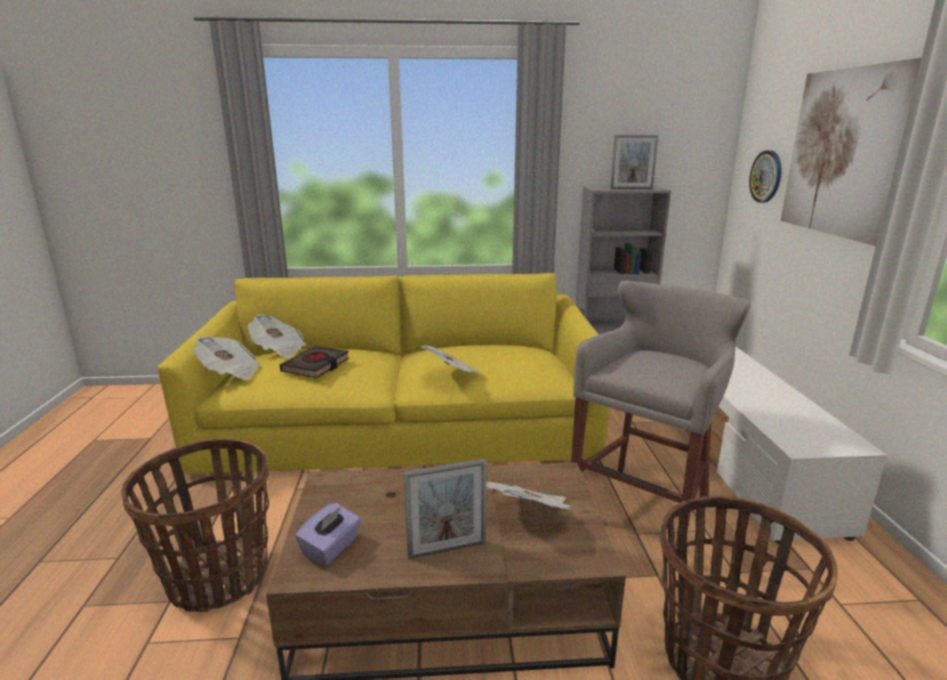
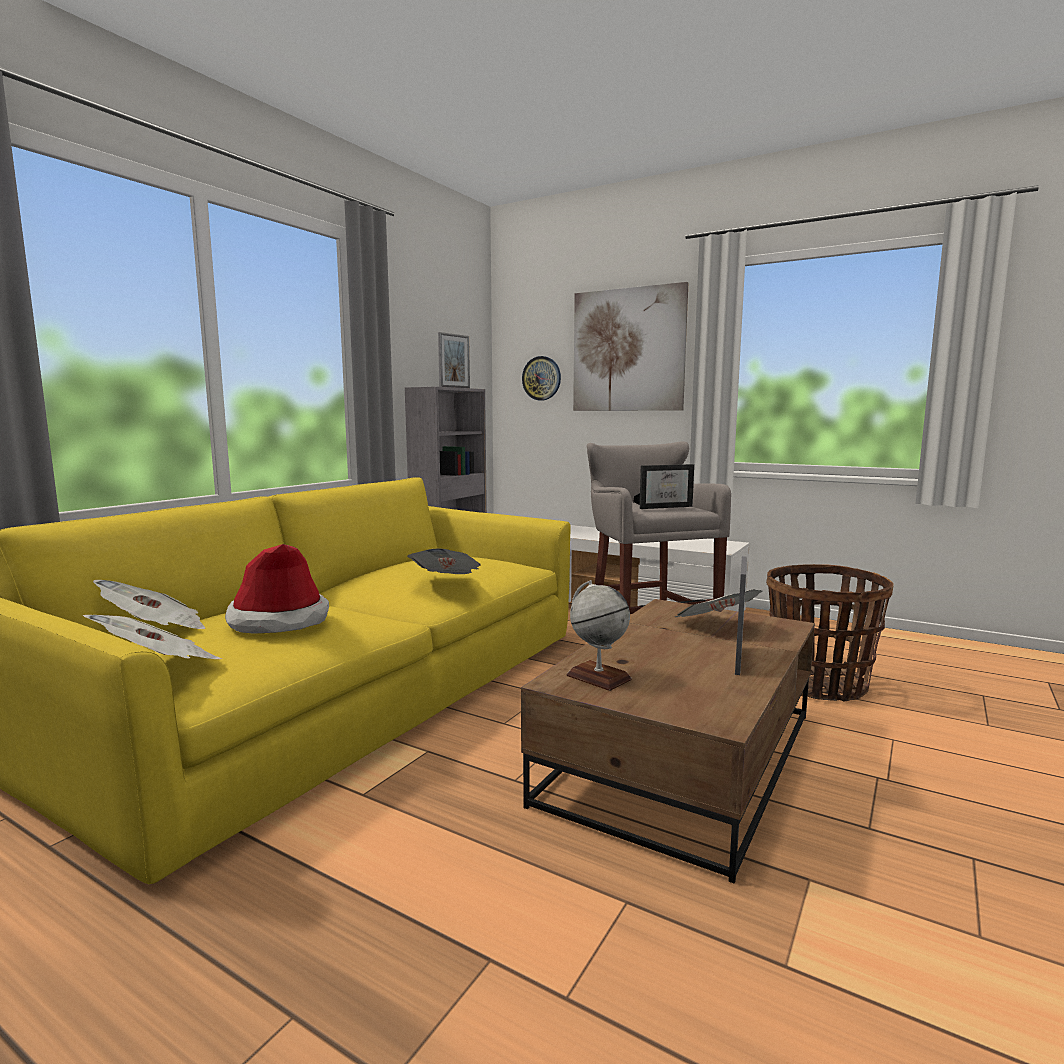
camera: 55 degrees left, 10 degrees down
(218, 578) = (486, 900): basket -> none
(316, 366) = (279, 621): black book -> hat
(331, 548) = (691, 700): purple tissue box -> none
(348, 494) = (598, 677): none -> globe
(649, 373) = (664, 507): none -> picture frame

